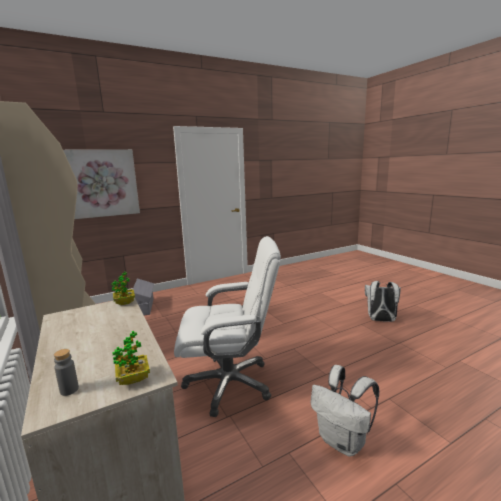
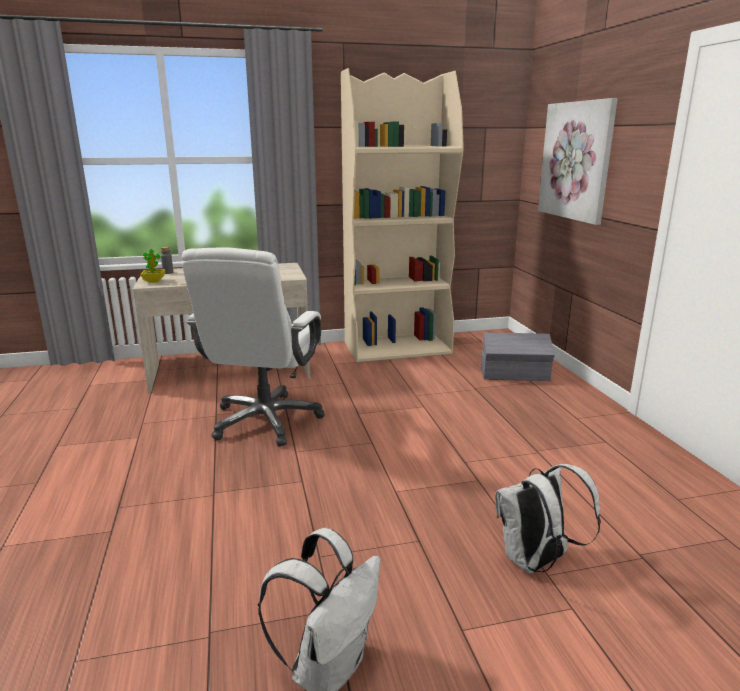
camera: 105 degrees right, 5 degrees up
(125, 303) = (291, 277): potted plant -> none
(343, 441) = (108, 469): white backpack -> white backpack (536, 562)

